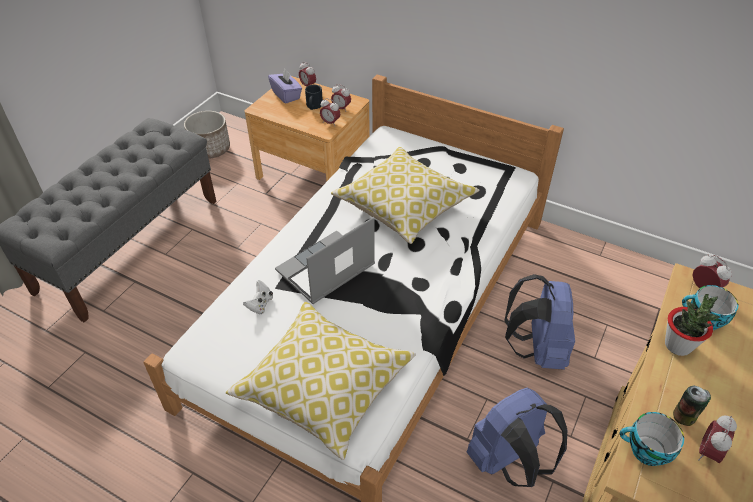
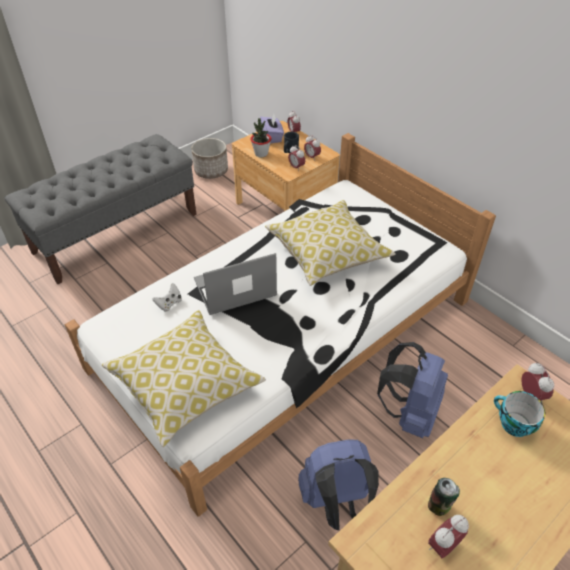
camera: 20 degrees right, 0 degrees up
(645, 451) = (383, 524): cup -> none
(678, 345) = (472, 440): potted plant -> potted plant (261, 154)

